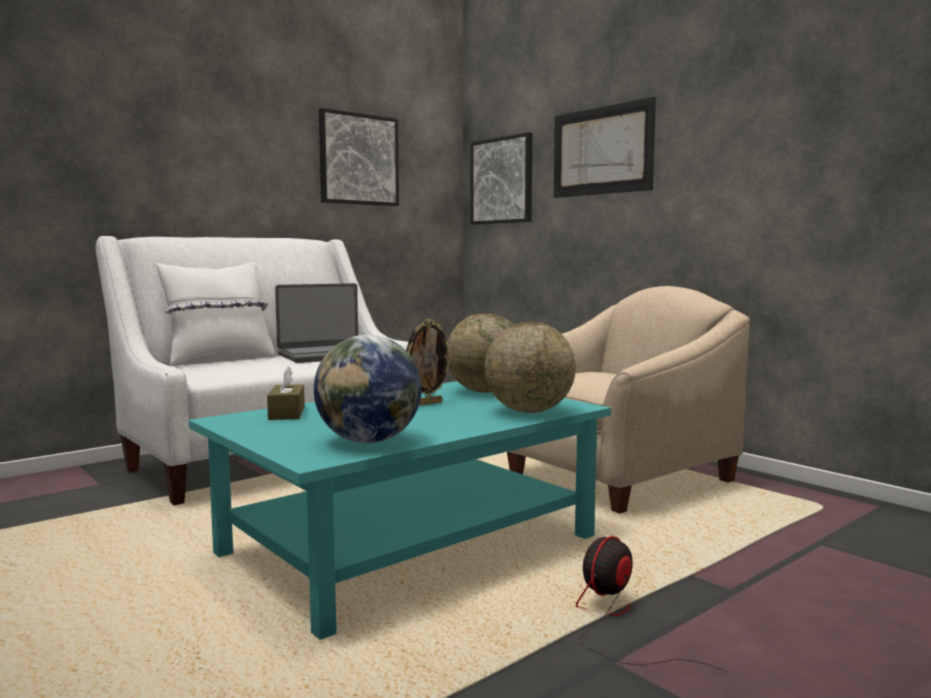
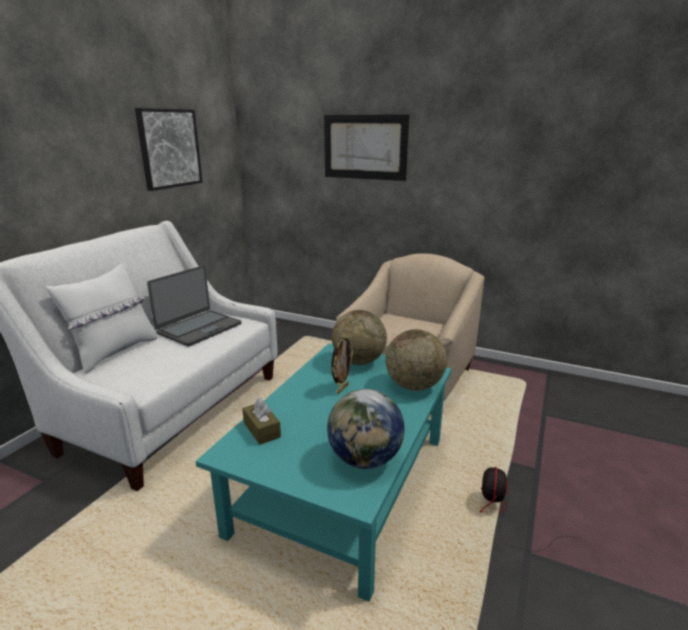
camera: 25 degrees left, 15 degrees up
(502, 181) = (277, 158): picture -> none

